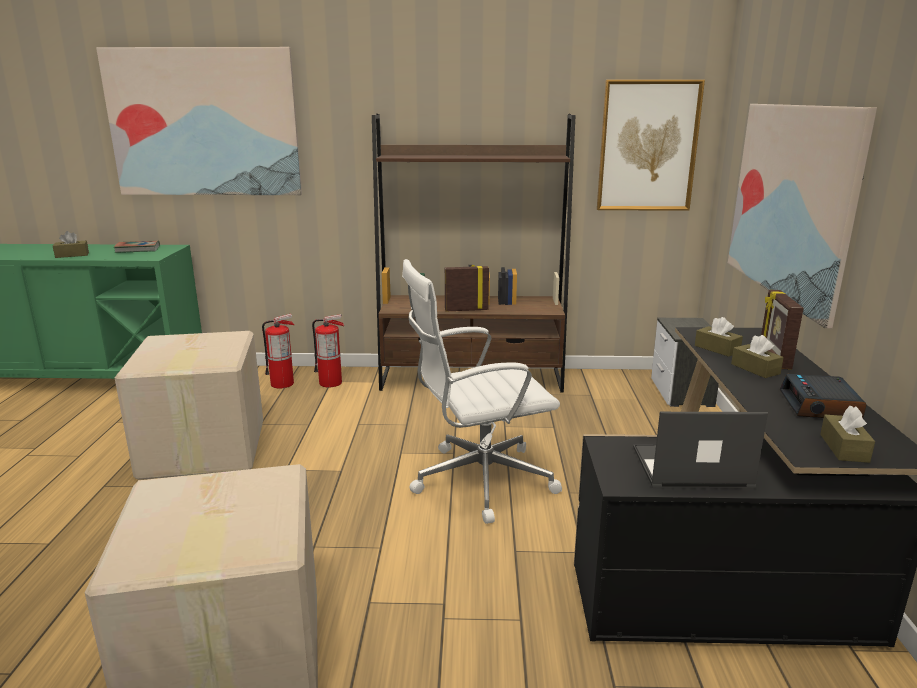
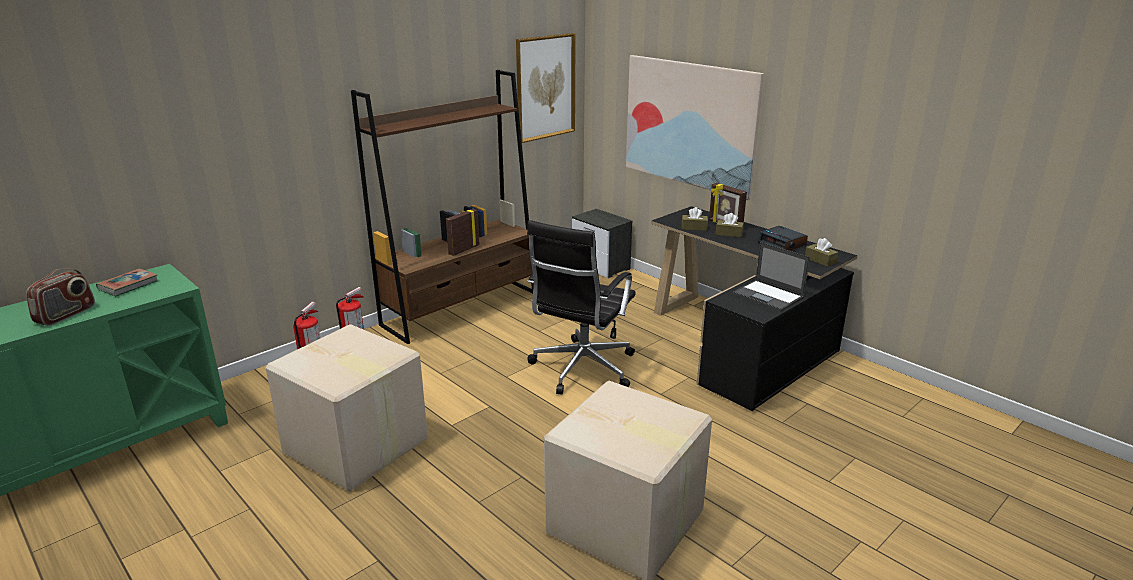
camera: 45 degrees left, 5 degrees up
(72, 255) = (66, 315): brown tissue box -> radio
(204, 123) = (171, 125): picture -> none
(478, 480) = (581, 369): white office chair -> black office chair
(689, 468) = (769, 296): laptop -> laptop turned 90 degrees counterclockwise

